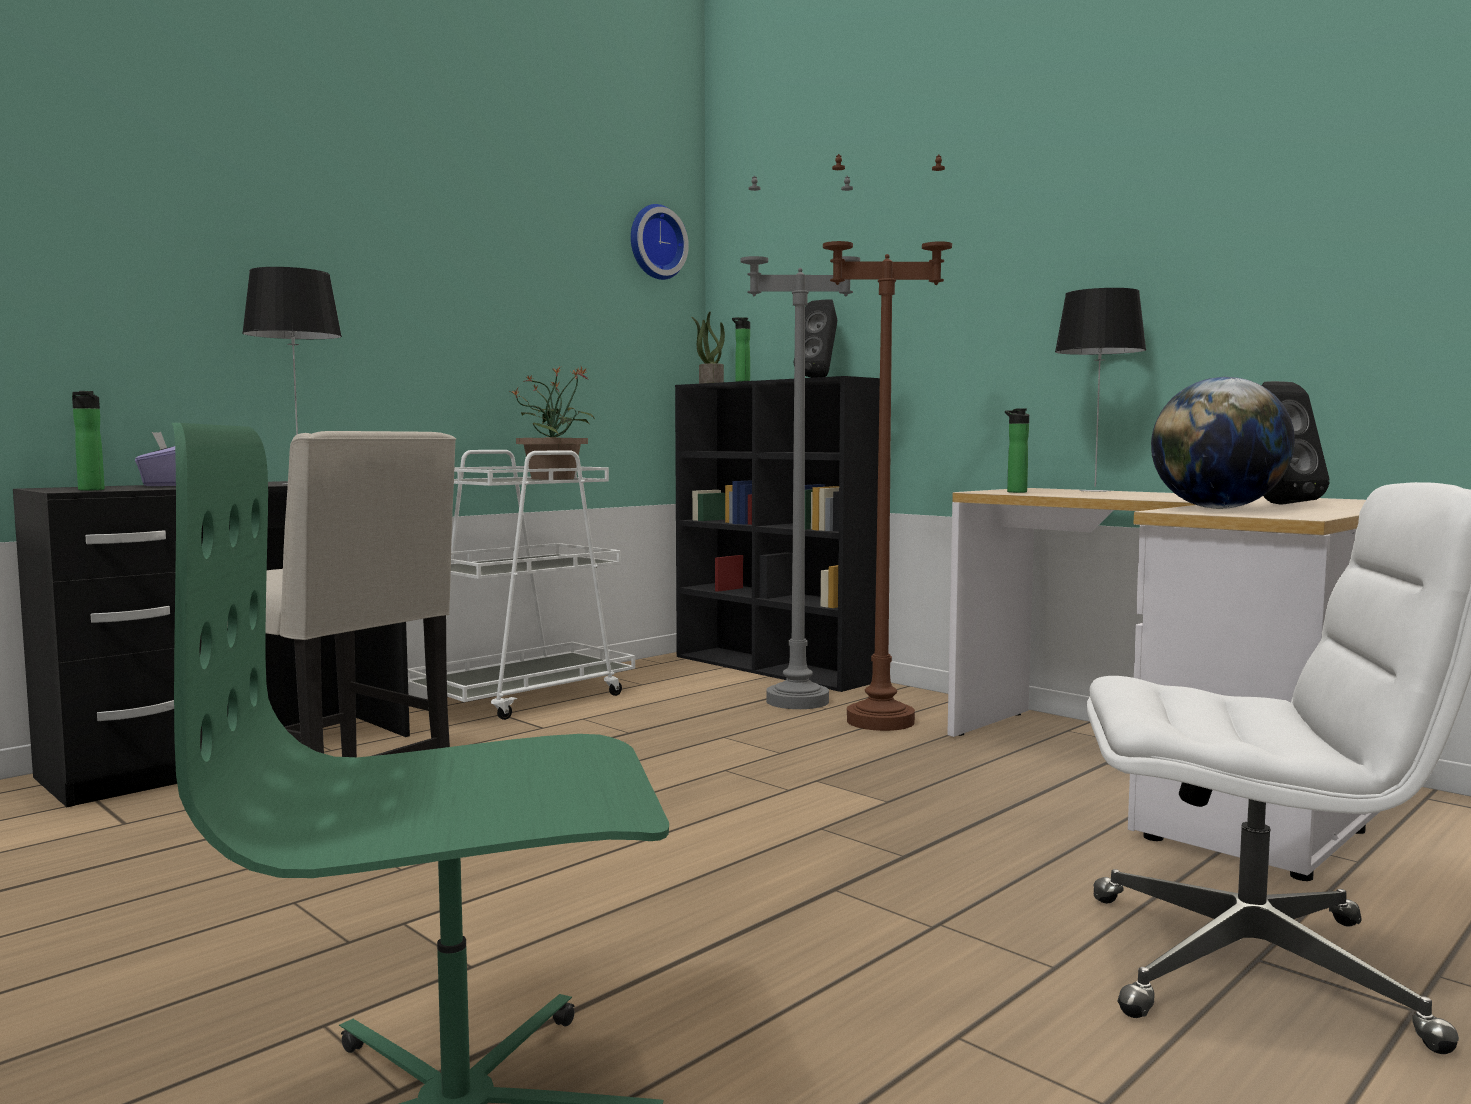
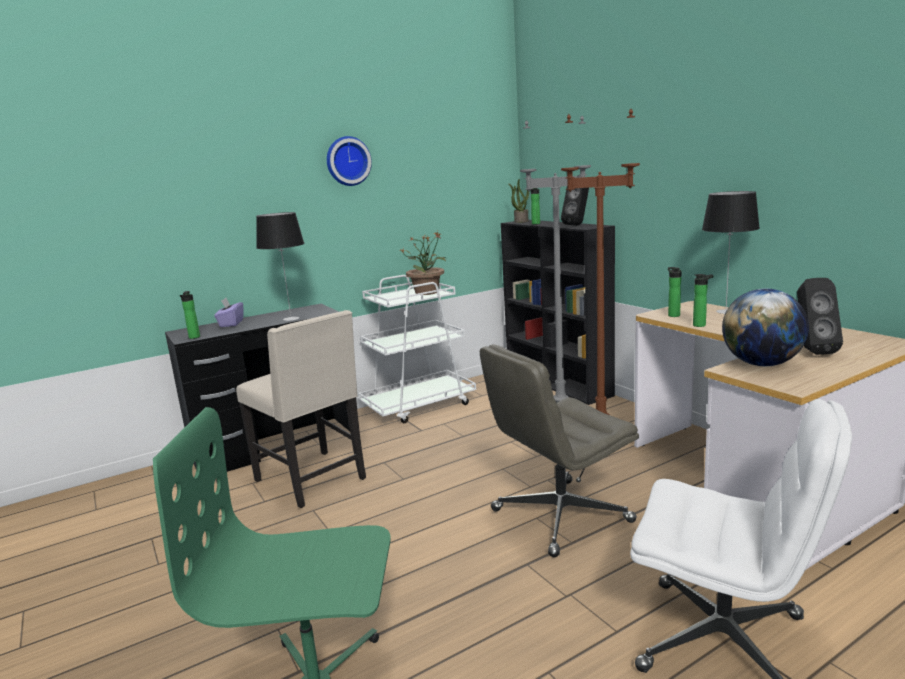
camera: 15 degrees right, 10 degrees up
(654, 243) = (486, 140): wall clock -> wall clock (347, 161)
(864, 825) = (560, 517): none -> grey office chair
(1073, 495) = (701, 325): none -> bottle

